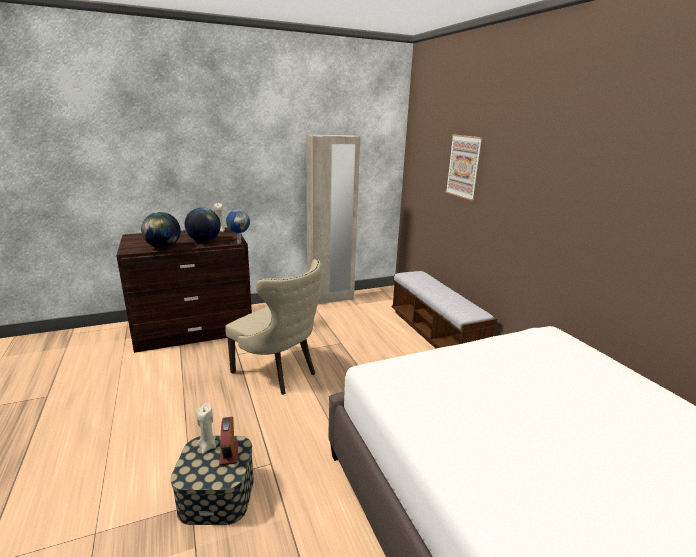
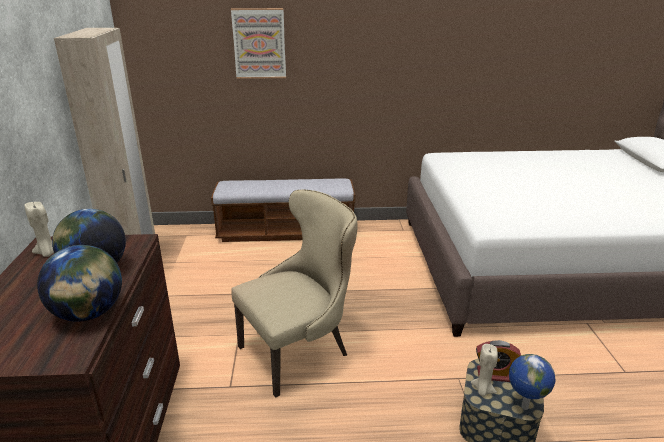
camera: 70 degrees left, 5 degrees up
(239, 242) = (143, 239): globe -> globe (523, 407)

